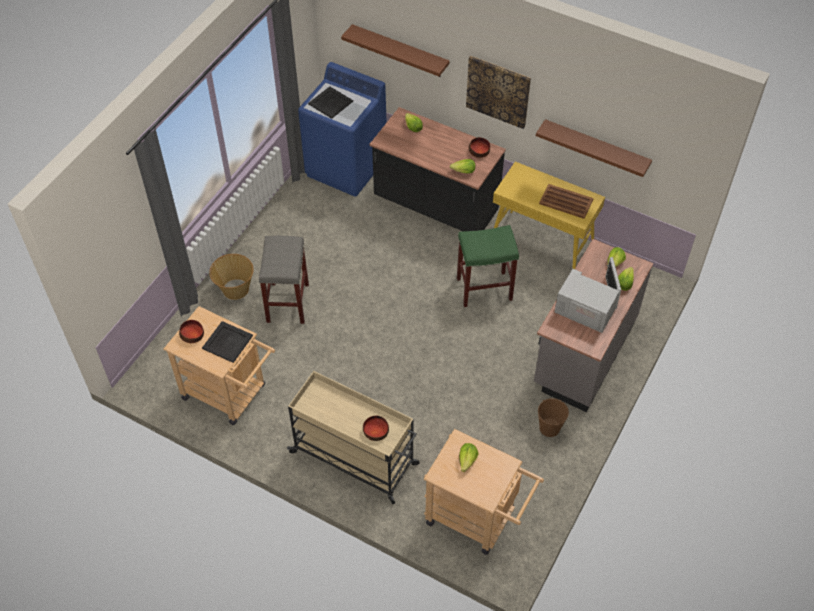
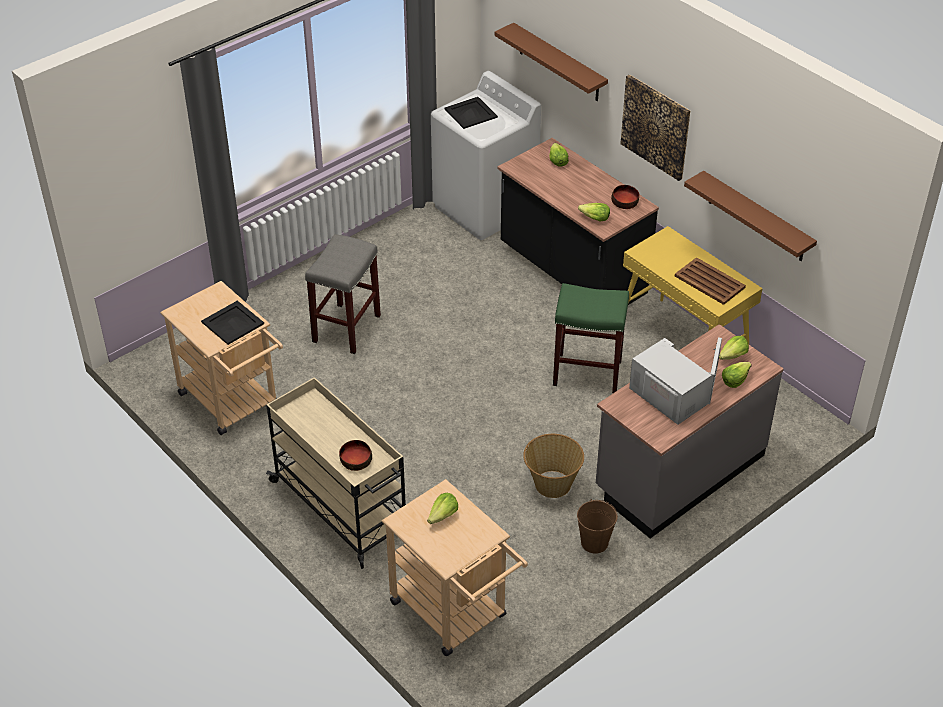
camera: 20 degrees right, 10 degrees down
(192, 335) = (198, 306): bowl -> none
(235, 289) = (294, 300): basket -> basket (552, 484)
(346, 167) = (485, 208): blue washing machine -> white washing machine

